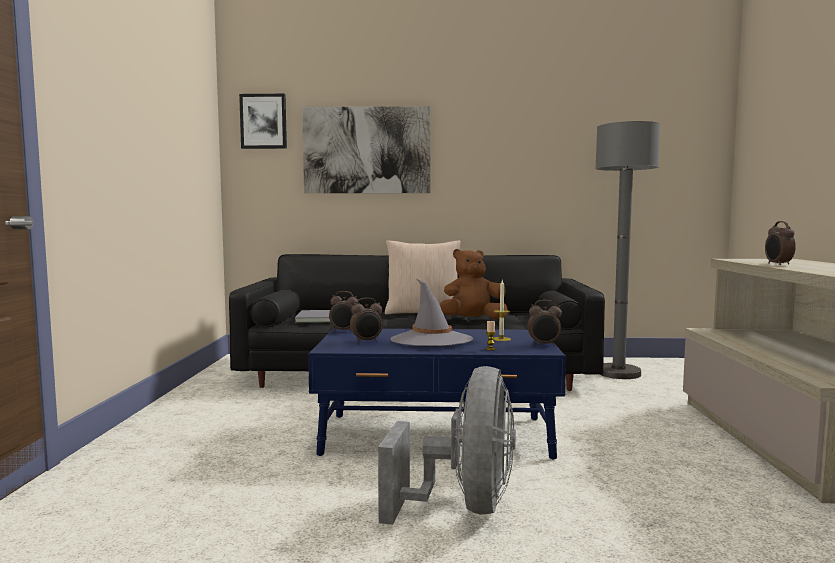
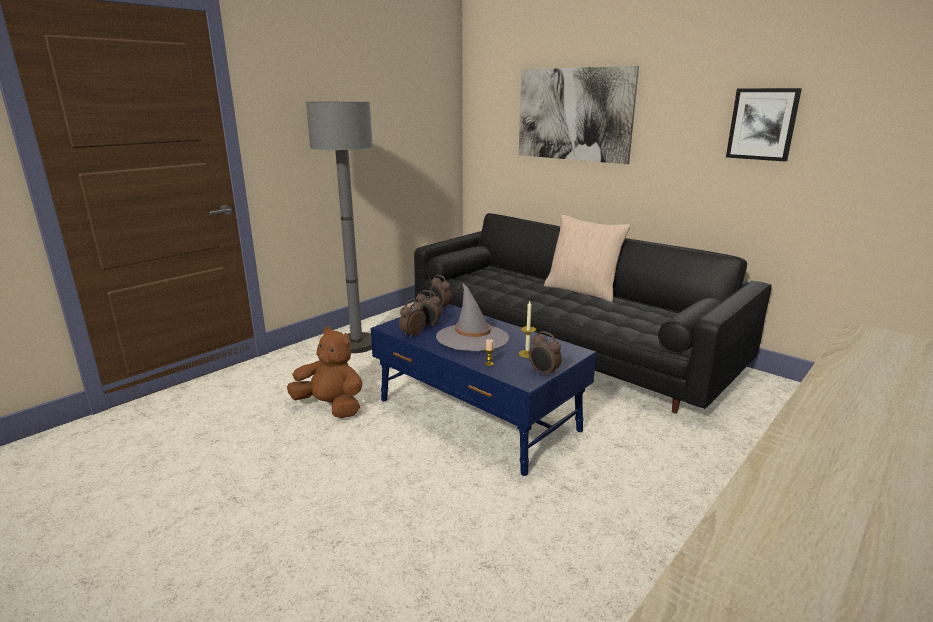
camera: 40 degrees right, 15 degrees up
(263, 121) = (492, 84): picture -> picture (762, 124)
(318, 318) = (482, 279): grey book -> none
(464, 506) = (398, 482): grey fan -> none
(472, 320) = (602, 313): brown plush toy -> brown plush toy (331, 406)
(618, 373) = (776, 410): grey floor lamp -> grey floor lamp (356, 344)
(778, 264) = (857, 364): alarm clock -> alarm clock (412, 335)

